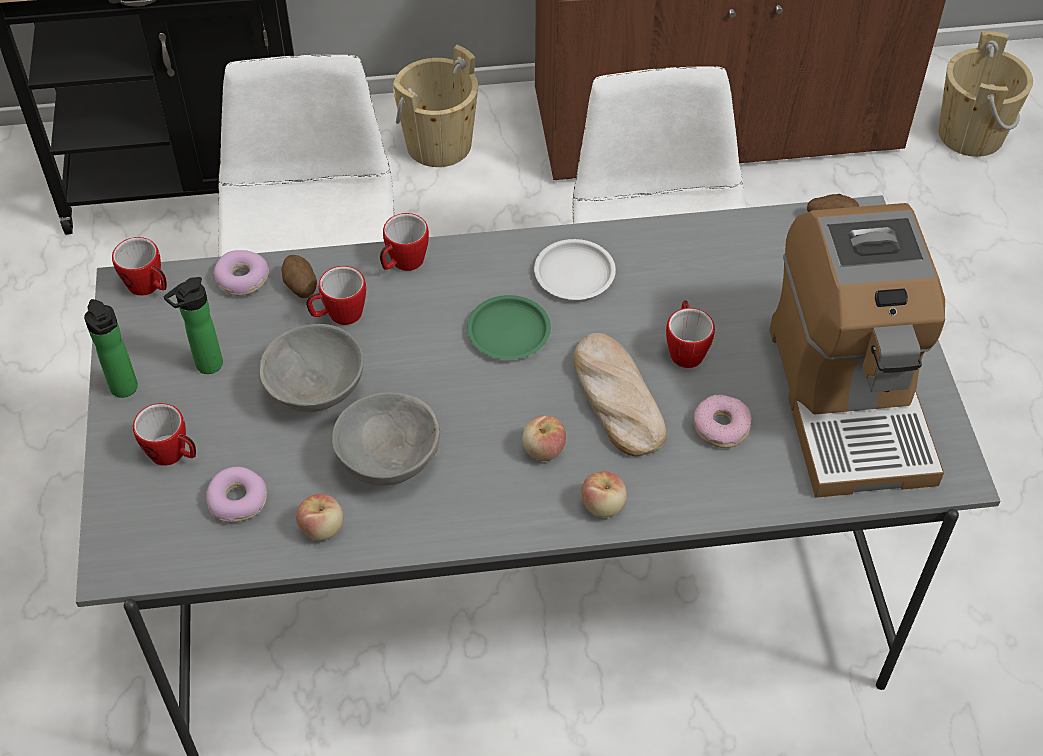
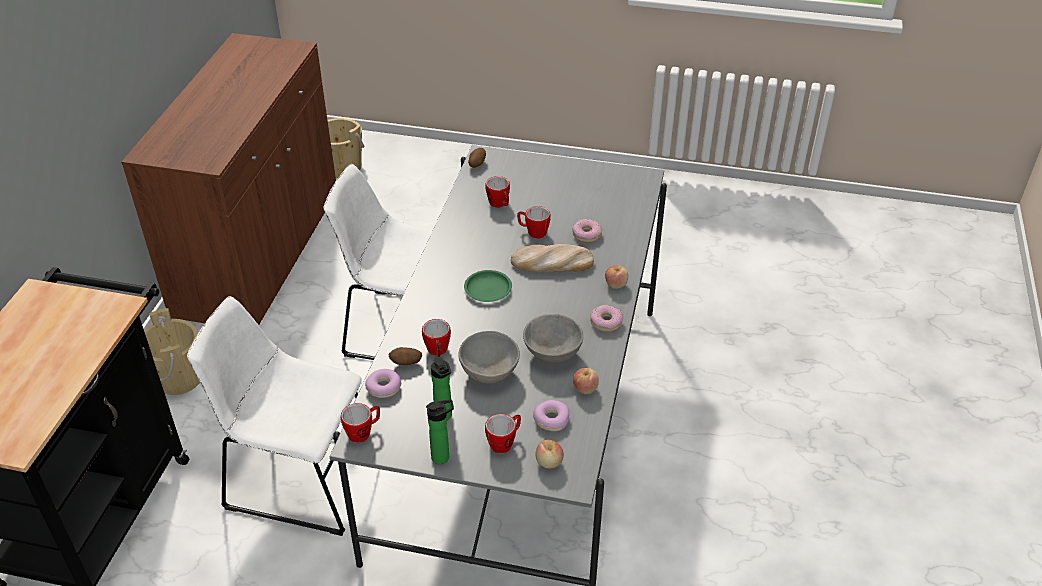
camera: 70 degrees left, 10 degrees down
(403, 264) = (414, 317): mug -> mug (500, 204)
(497, 516) = (606, 322): none -> donut
(543, 450) = (572, 296): apple -> apple (549, 462)
(574, 274) = (462, 256): white plate -> none
(849, 400) = (590, 192): coffee machine -> none

